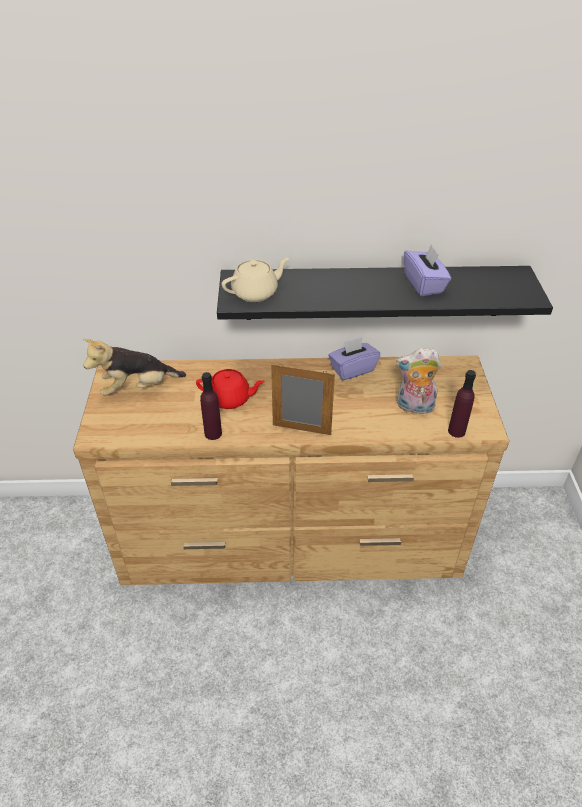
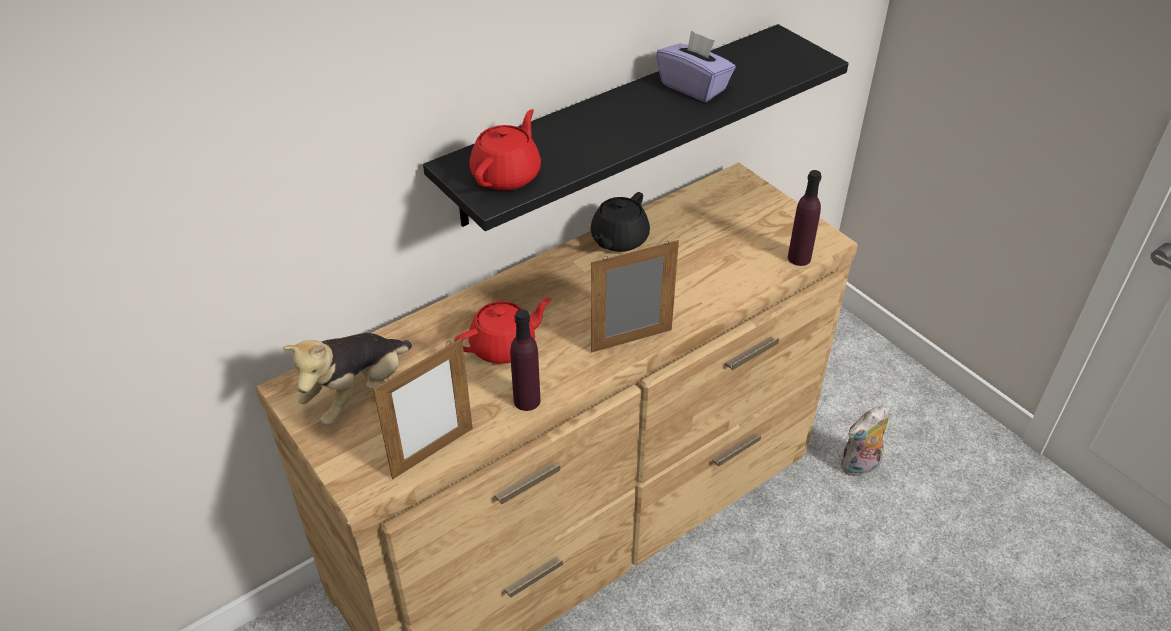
camera: 35 degrees left, 0 degrees up
(142, 435) = (433, 453): none -> picture frame
(256, 293) = (507, 175): beige teapot -> red teapot
(352, 369) = (618, 239): purple tissue box -> black teapot
(414, 407) = (730, 252): plush toy -> plush toy (860, 467)

